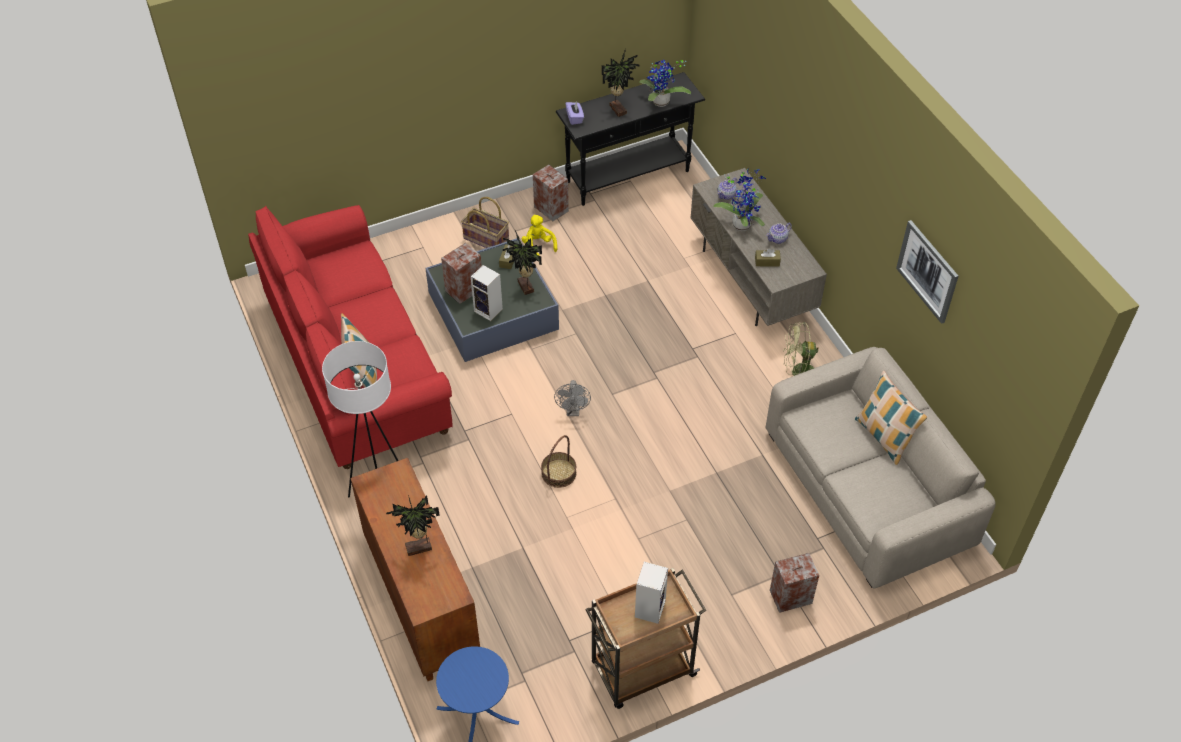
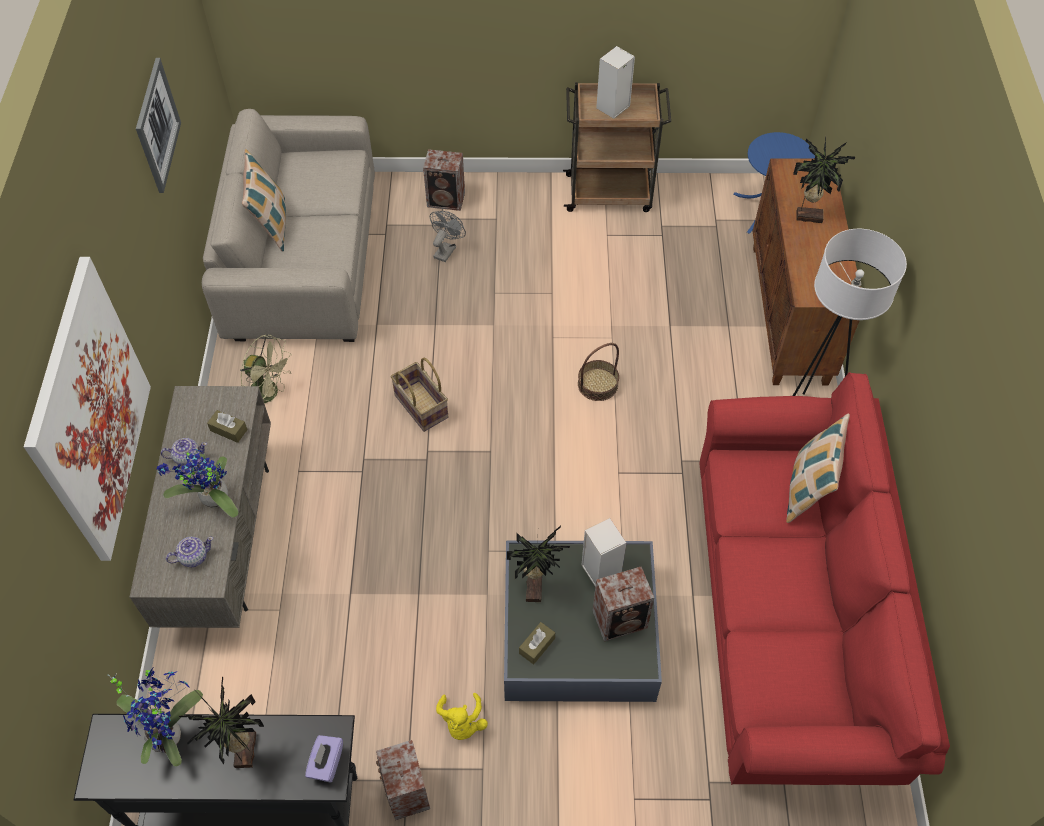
camera: 155 degrees left, 5 degrees up
(487, 238) = (531, 772): basket -> basket (420, 406)
(573, 411) = (546, 448): grey fan -> grey fan (446, 250)
(790, 118) = (90, 412): none -> picture

